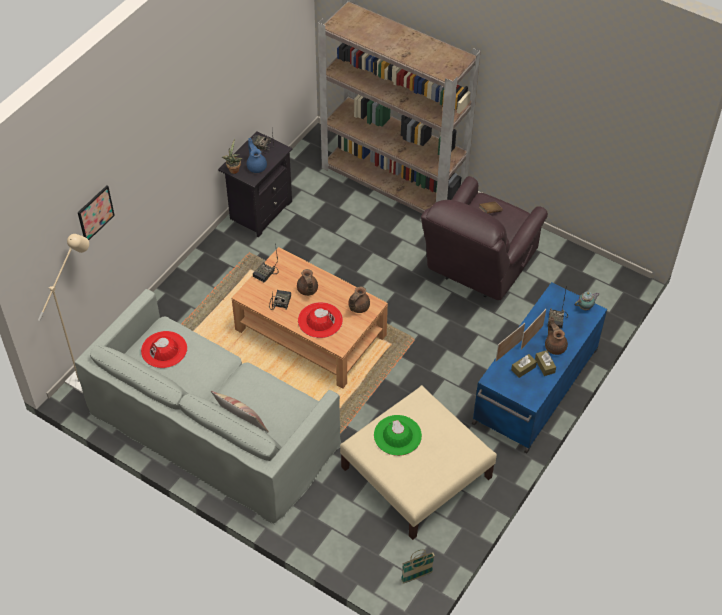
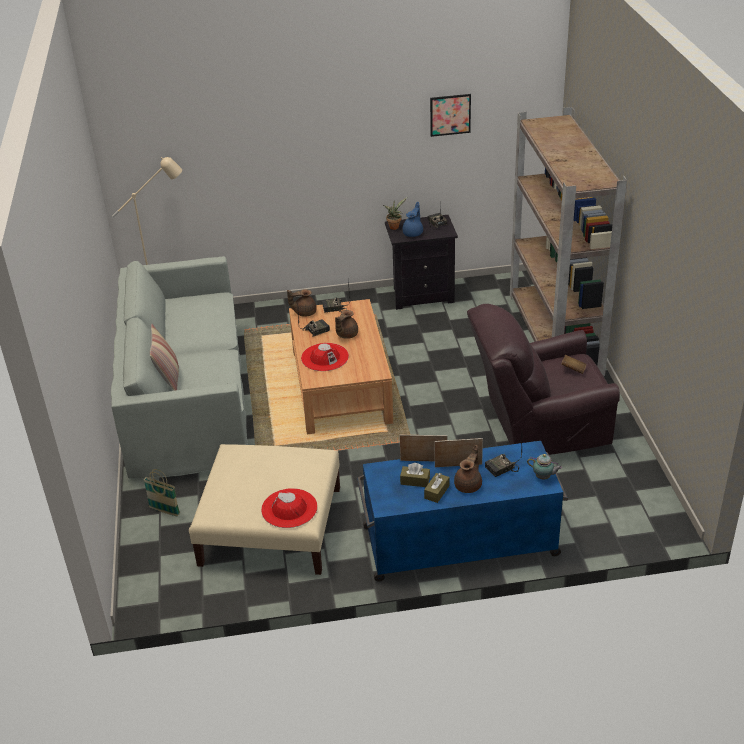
camera: 50 degrees right, 15 degrees down
(95, 213) = (210, 161): picture -> picture (450, 115)
(164, 349) = (196, 307): red hat -> red hat (289, 508)
(358, 307) = (365, 367): brown teapot -> brown teapot (304, 312)
(397, 435) = (262, 466): green hat -> none
(416, 576) = (161, 592): basket -> basket (164, 511)

